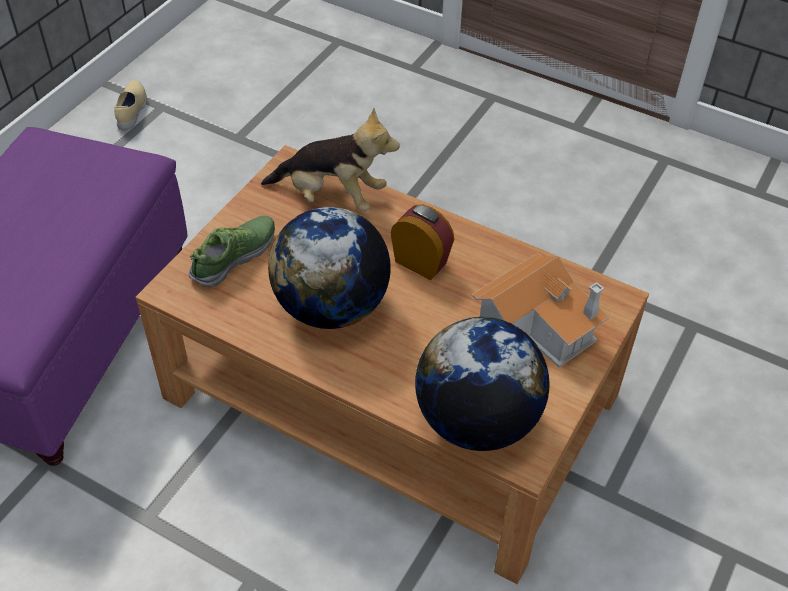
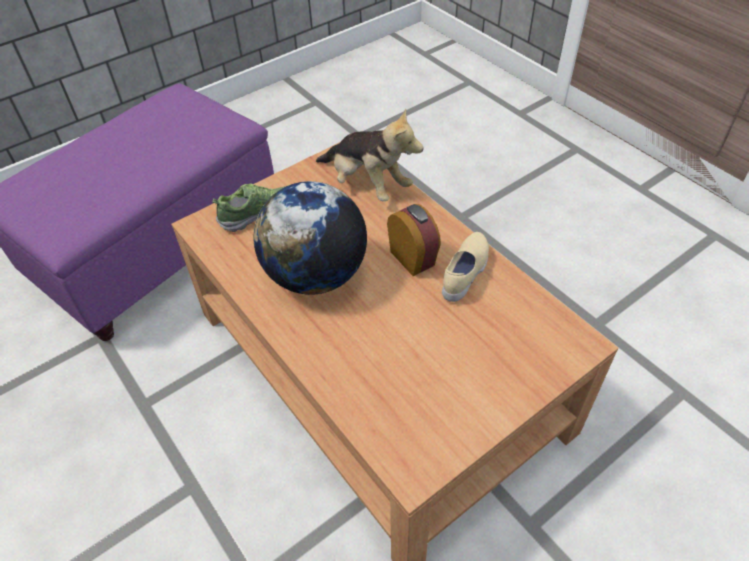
camera: 25 degrees right, 0 degrees up
(132, 111) = (294, 101): beige shoe -> beige shoe (465, 274)
(476, 421) = (386, 418): globe -> none
(538, 326) = (491, 347): toy house -> none

